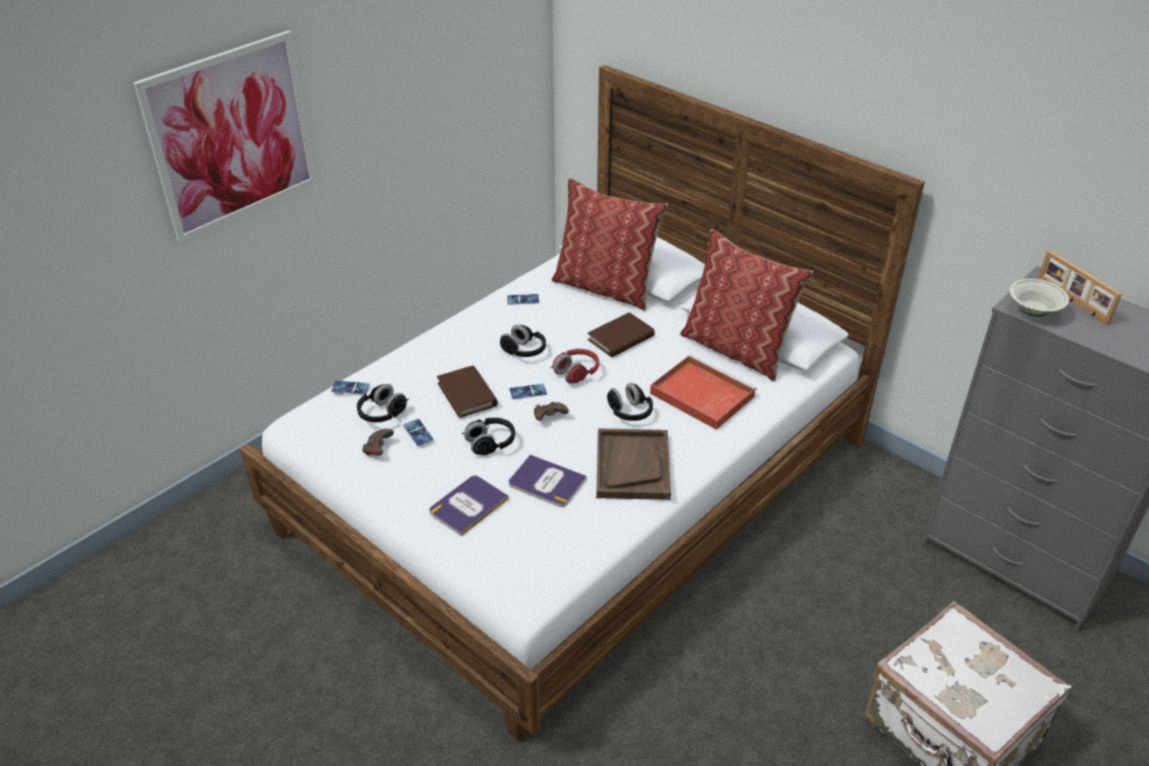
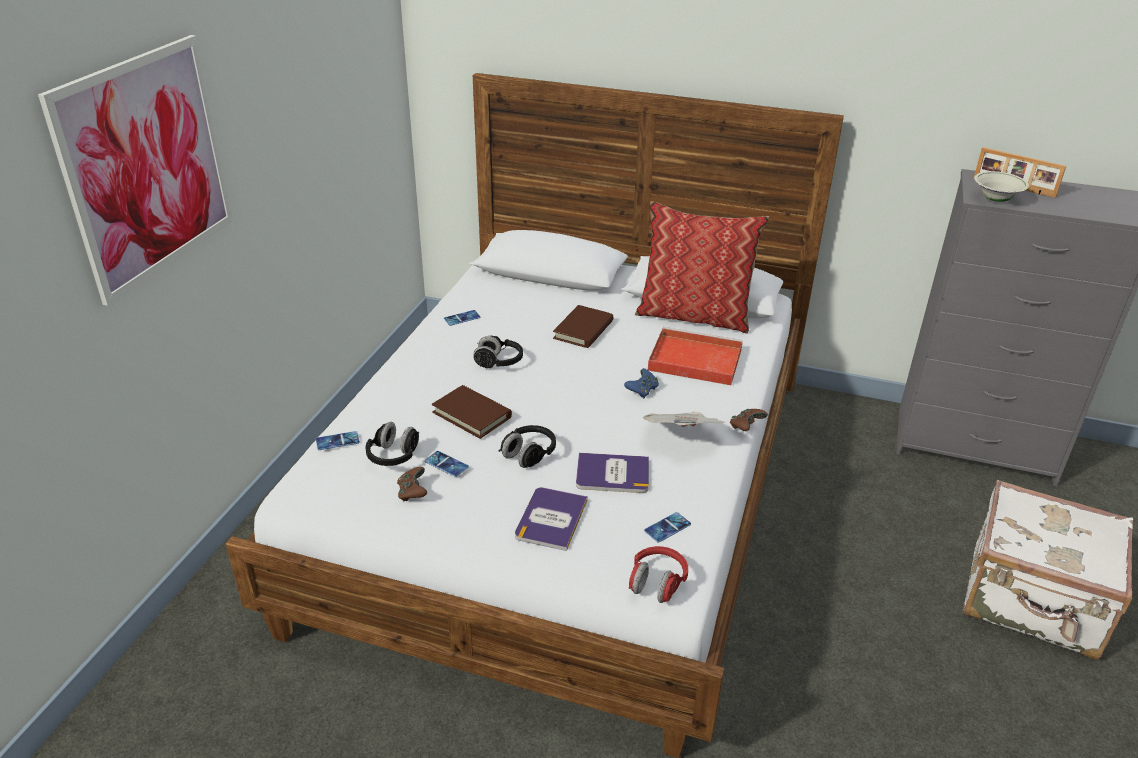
camera: 25 degrees left, 5 degrees down
(528, 392) = (531, 397): phone -> phone (667, 527)
(549, 417) = (570, 414): brown game controller -> brown game controller (746, 426)
(576, 373) = (565, 369): red headphones -> red headphones (656, 583)
(606, 287) = (535, 291): pillow -> none
(629, 412) = (642, 391): black headphones -> blue game controller
(632, 466) = (682, 436): brown tray -> newspaper

